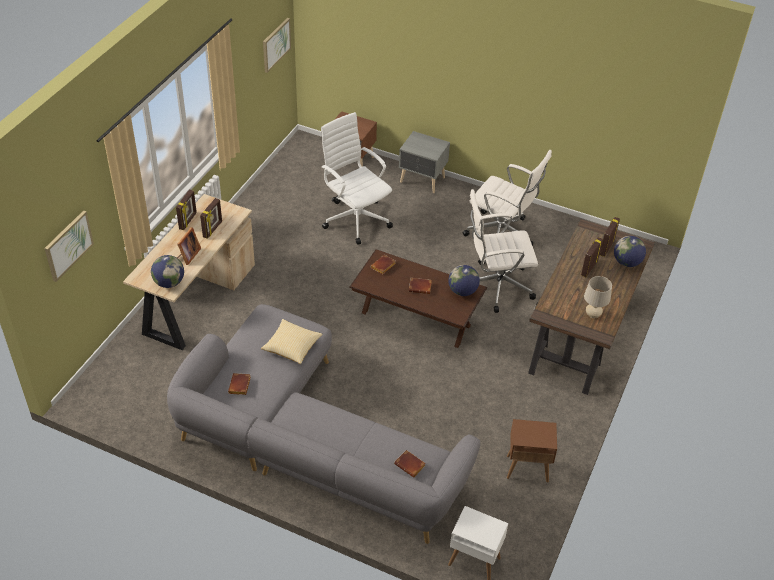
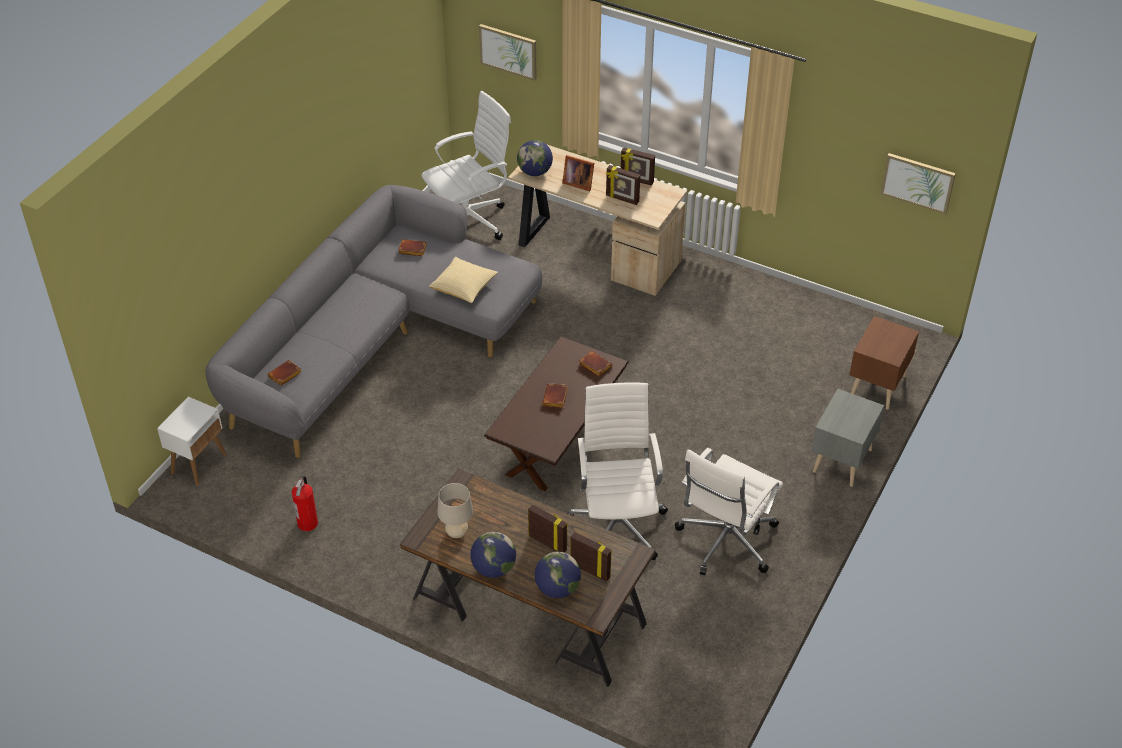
camera: 95 degrees right, 0 degrees up
(355, 218) = (748, 387): white office chair -> white office chair (469, 221)
(462, 291) = (546, 438): globe -> globe (493, 568)
(528, 468) = (308, 523): brown side table -> fire extinguisher

